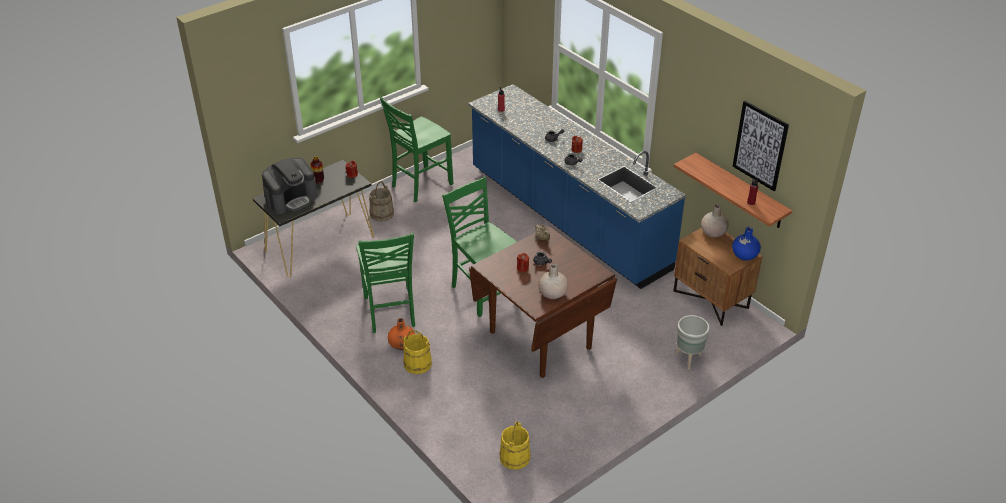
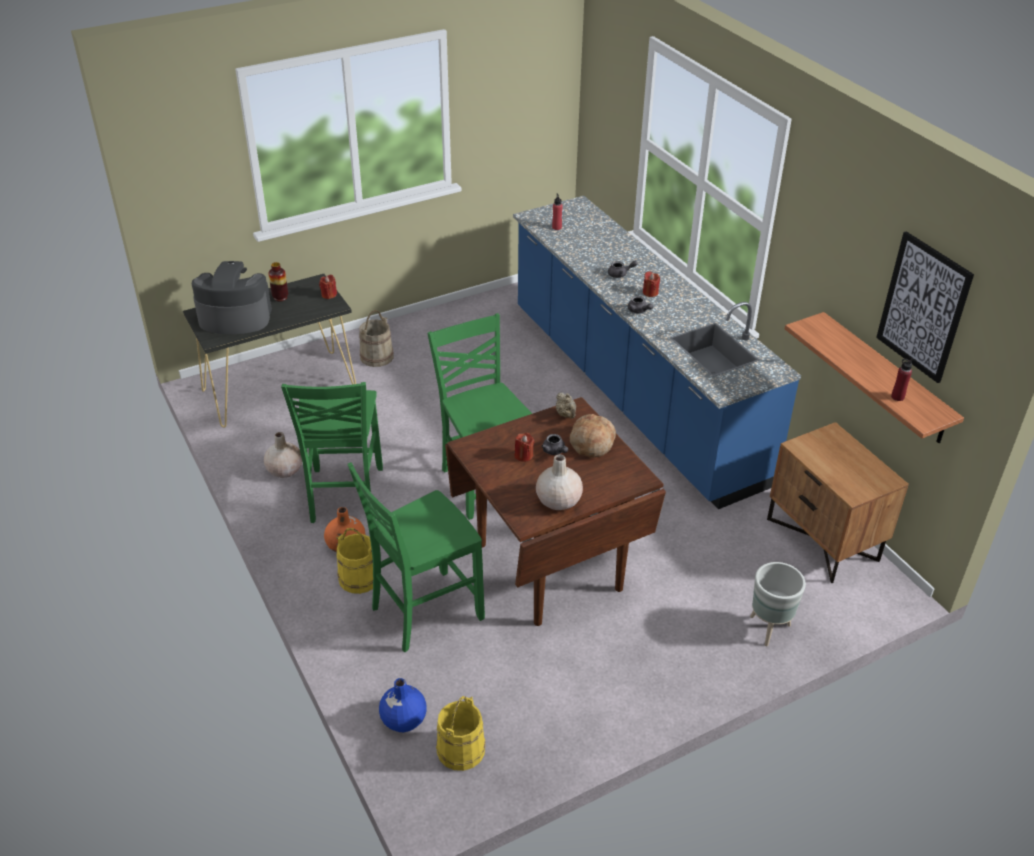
camera: 10 degrees right, 0 degrees up
(291, 198) = (234, 317): coffee machine -> coffee machine turned 150 degrees counterclockwise
(420, 185) = (441, 324): green chair -> green chair (424, 612)
(563, 254) = (591, 442): none -> bread
(713, 232) = (836, 438): beige vase -> beige vase (284, 470)
(744, 255) = (879, 479): blue vase -> blue vase (403, 719)

